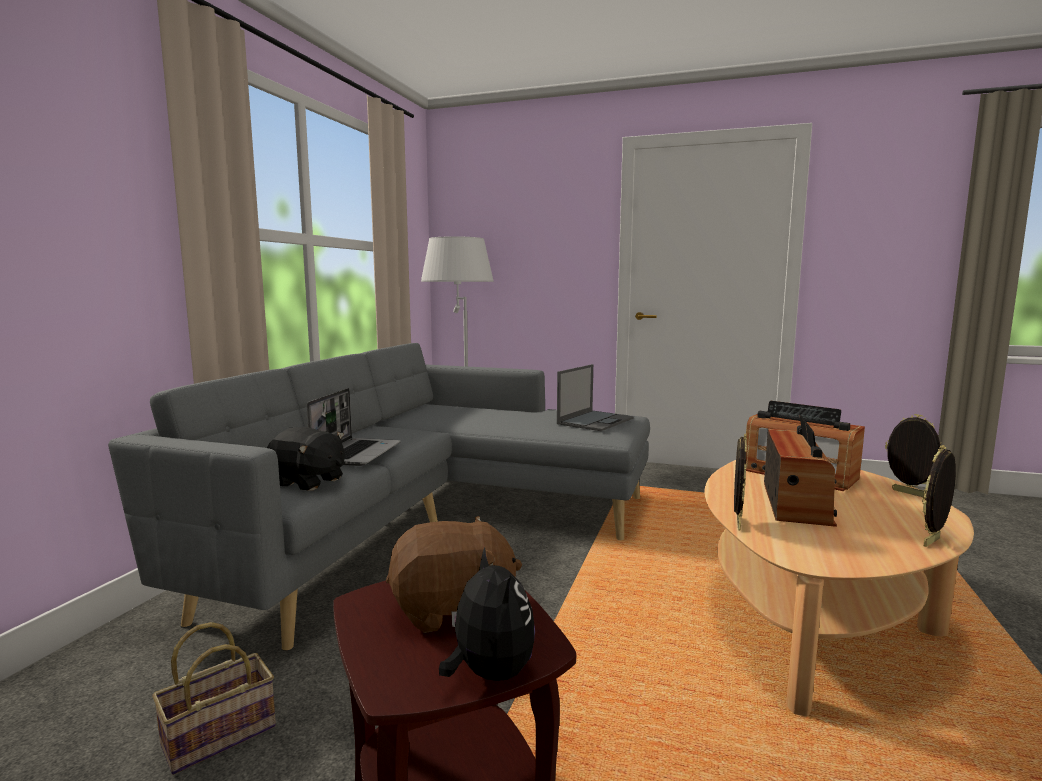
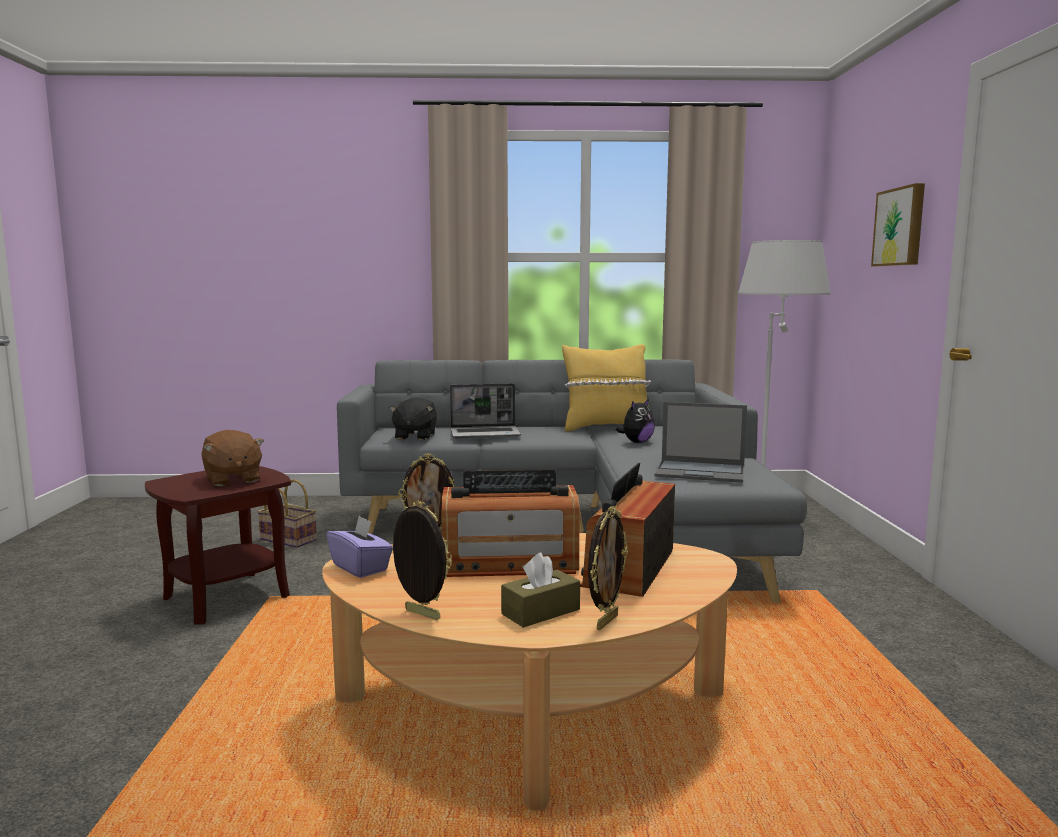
camera: 70 degrees right, 0 degrees up
(398, 419) = (606, 428): none -> yellow pillow
(488, 673) = (170, 490): plush toy -> plush toy (636, 442)
(554, 234) = (901, 227): none -> picture
(821, 557) = (361, 567): none -> purple tissue box
(901, 506) = (540, 612): none -> brown tissue box

